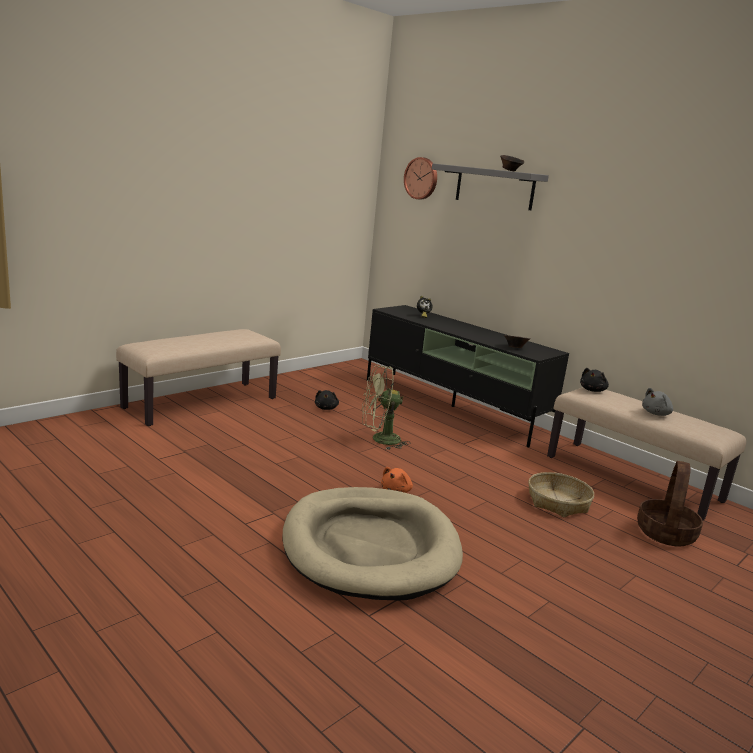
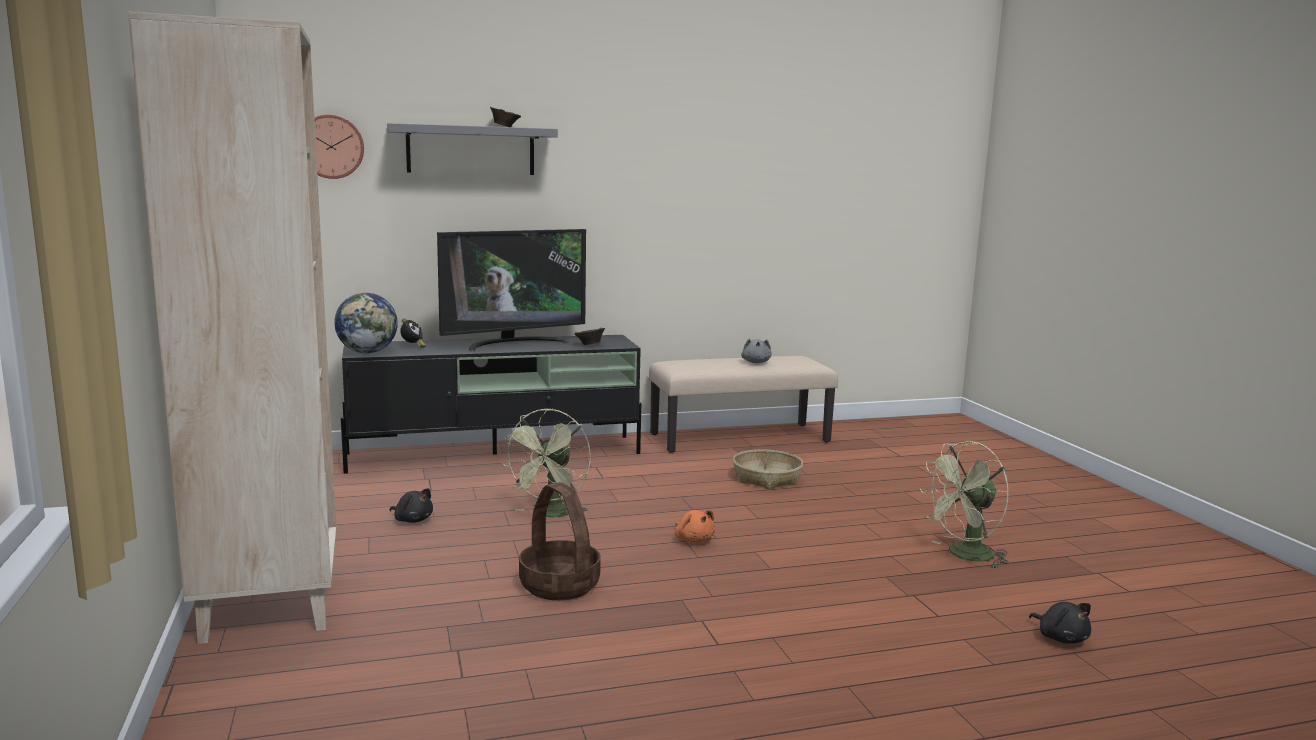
camera: 60 degrees left, 5 degrees down
(201, 403) = (268, 603): beige bench -> beige bookcase
(370, 547) = (811, 584): beige dog bed -> none
(392, 311) = (368, 352): none -> globe
(477, 332) = (512, 343): none -> television
(516, 623) = (964, 556): none -> green fan
(593, 390) = (680, 363): black plush toy -> black plush toy (1061, 638)
(666, 533) = (843, 460): basket -> basket (560, 585)

